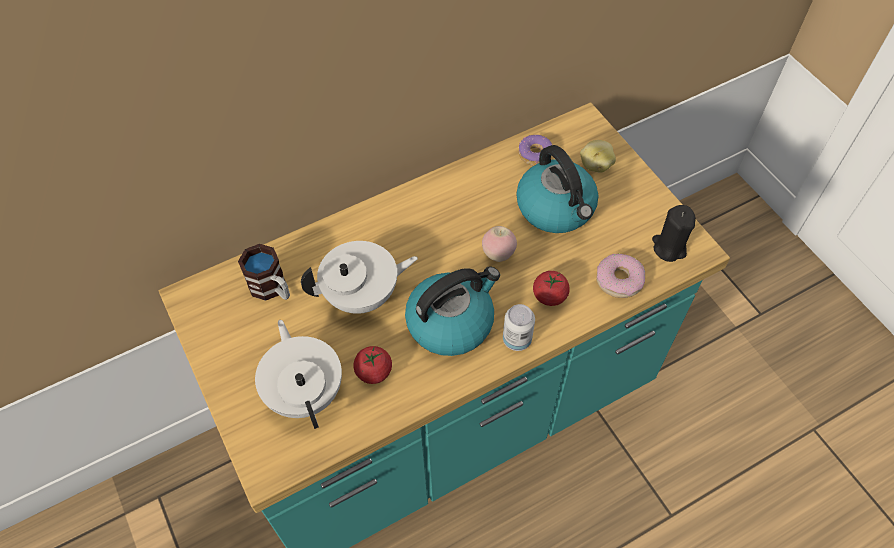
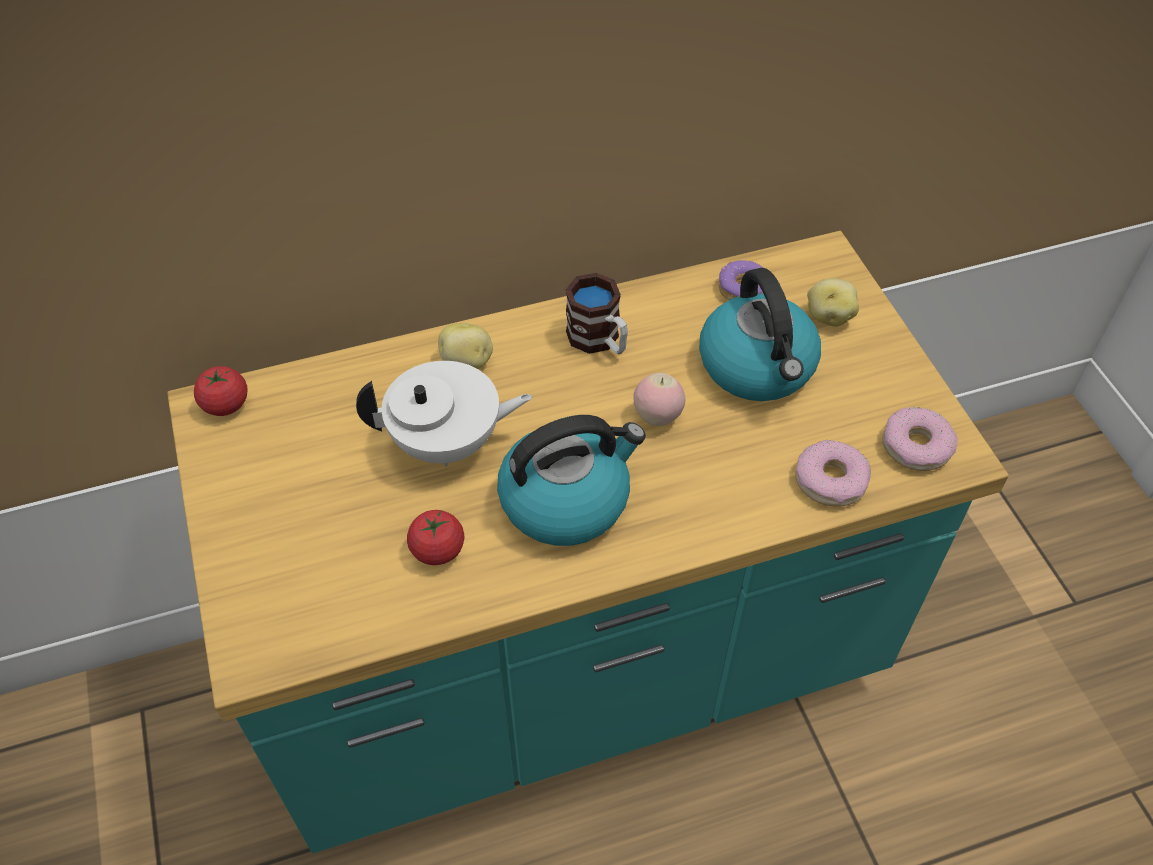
camera: 10 degrees right, 5 degrees down
(272, 289) = (323, 414): mug -> mug (599, 341)
(305, 391) = (333, 561): white teapot -> none
(362, 235) = (467, 362): none -> potato
(517, 339) = (657, 540): can -> none
(549, 296) = (720, 486): tomato -> tomato (225, 404)
(669, 247) = (916, 446): black candle -> donut

